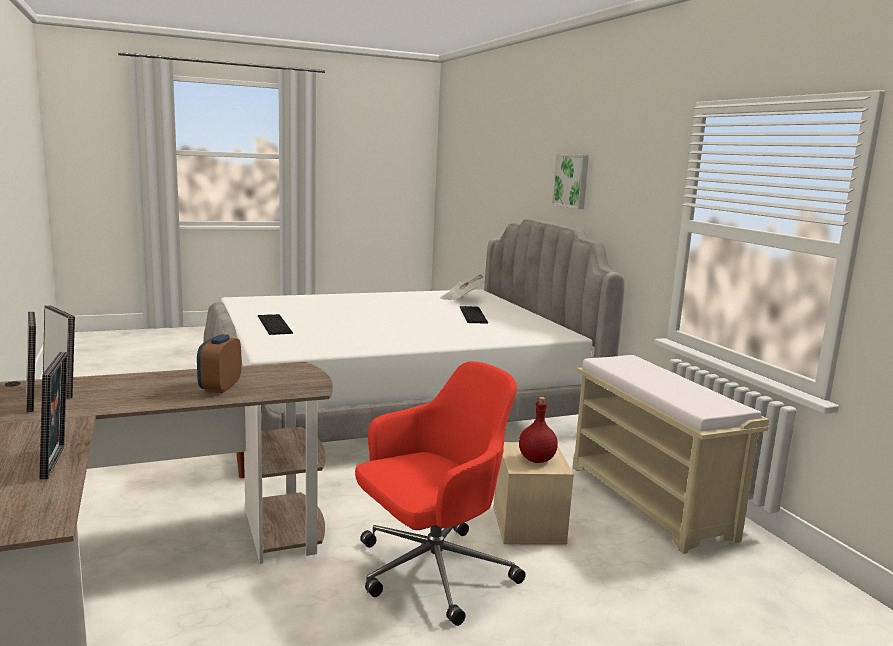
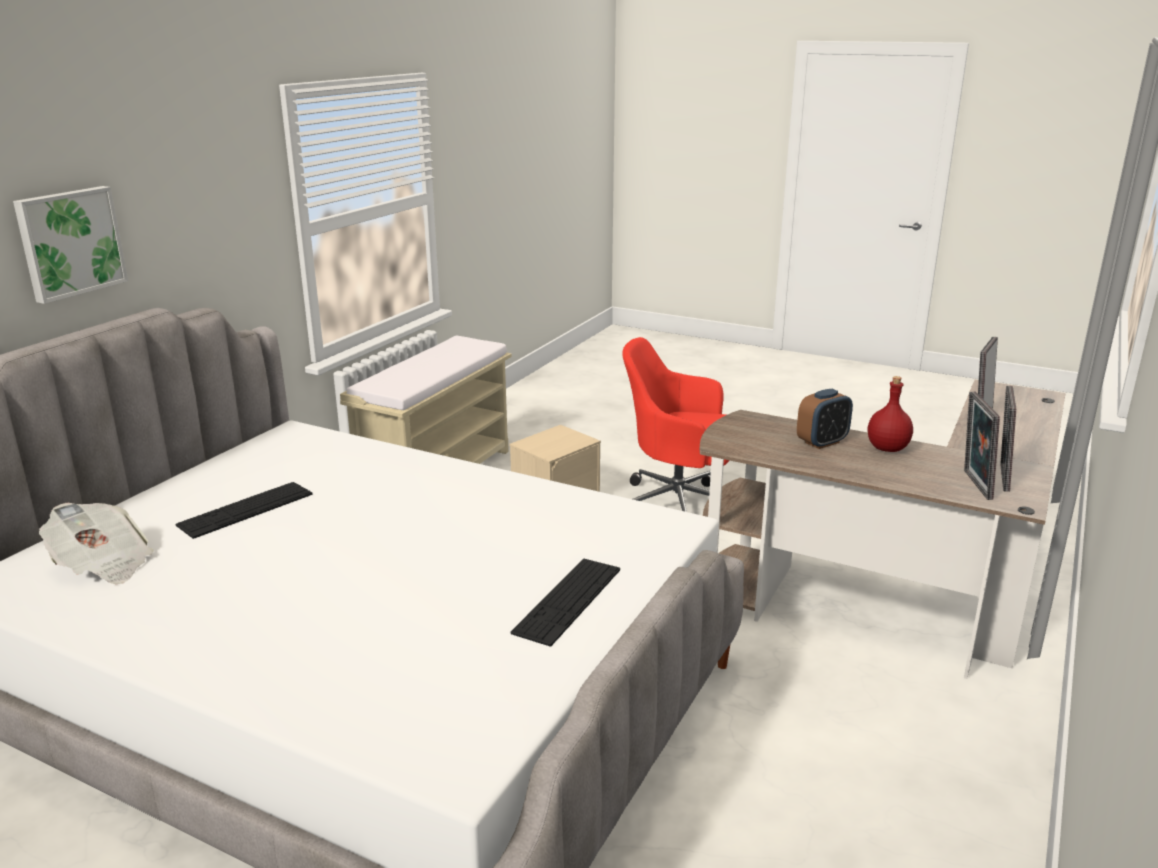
camera: 130 degrees left, 10 degrees up
(537, 460) = (558, 439): red bottle -> red bottle (886, 448)

